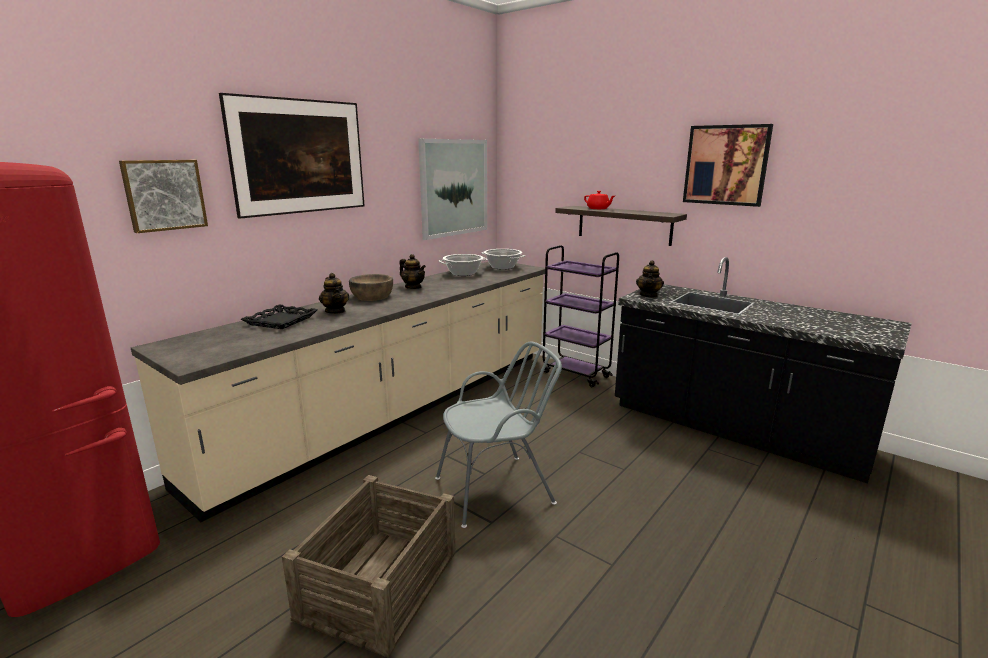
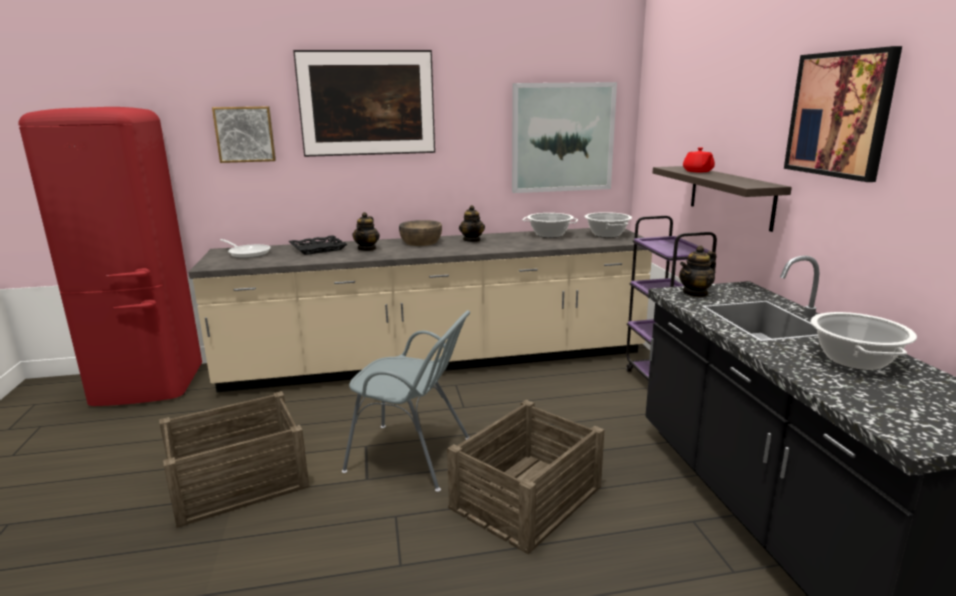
camera: 40 degrees right, 0 degrees up
(203, 341) = (247, 253): none -> frying pan
(614, 478) = (527, 497): none -> crate
(791, 313) = (855, 360): none -> cooking pot

